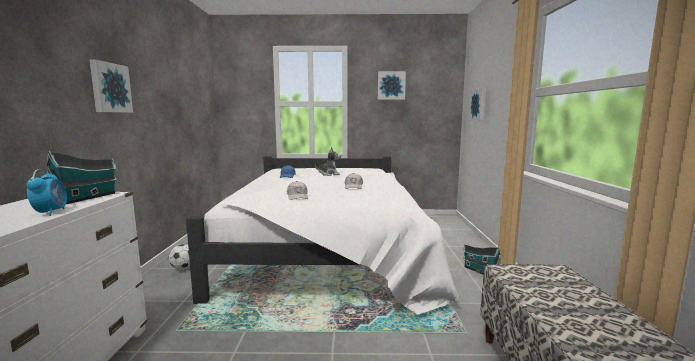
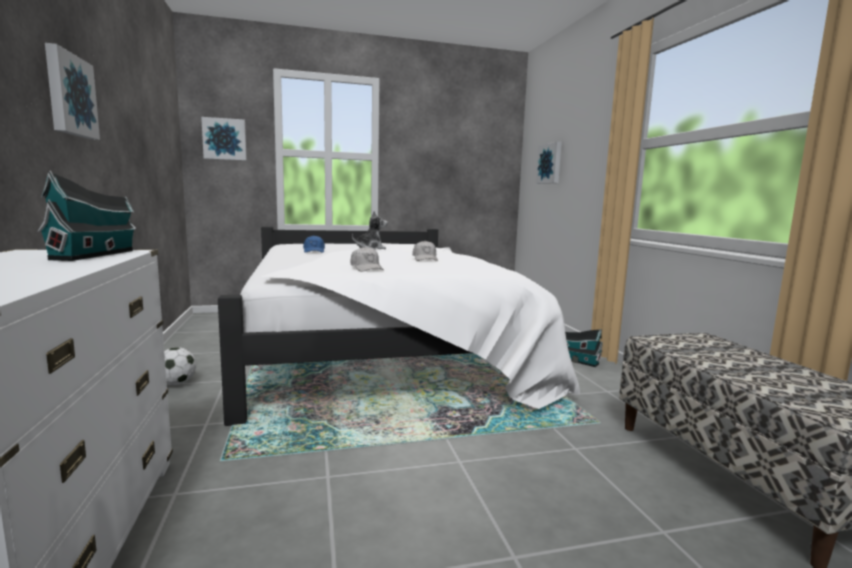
camera: 15 degrees left, 0 degrees up
(51, 212) = (73, 267): alarm clock -> none
(391, 85) = (435, 136): picture -> picture (224, 139)

